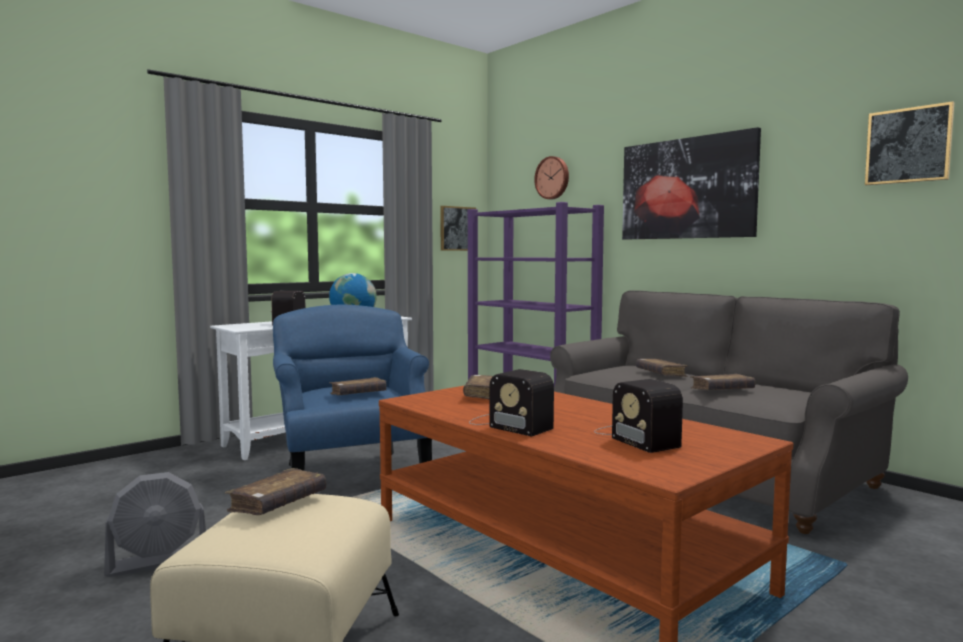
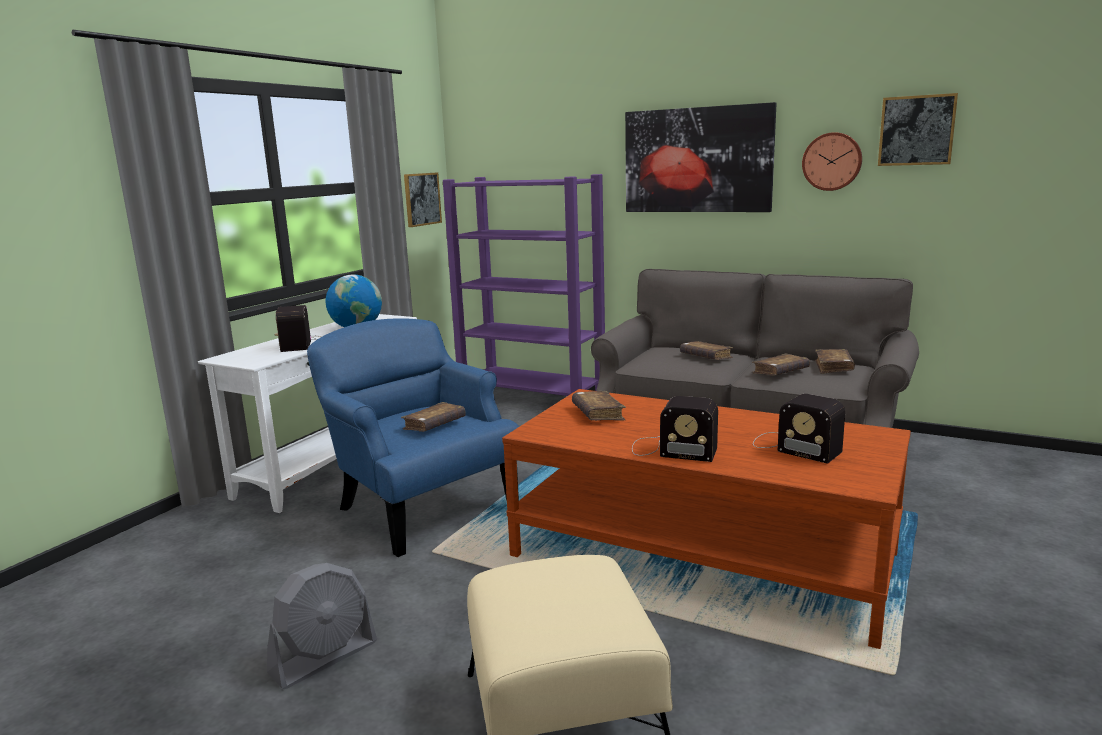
camera: 20 degrees left, 10 degrees up
(278, 504) = (531, 580): brown book -> brown book (833, 367)
(553, 178) = (535, 140): wall clock -> wall clock (832, 161)

